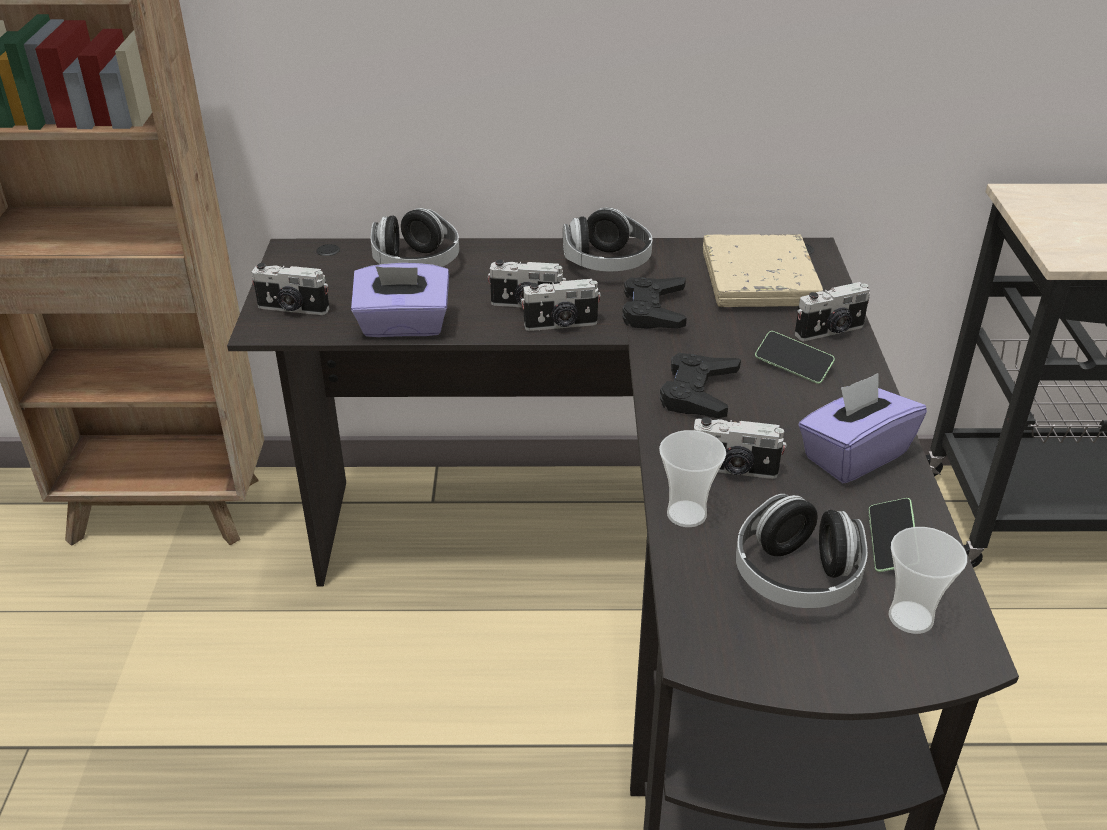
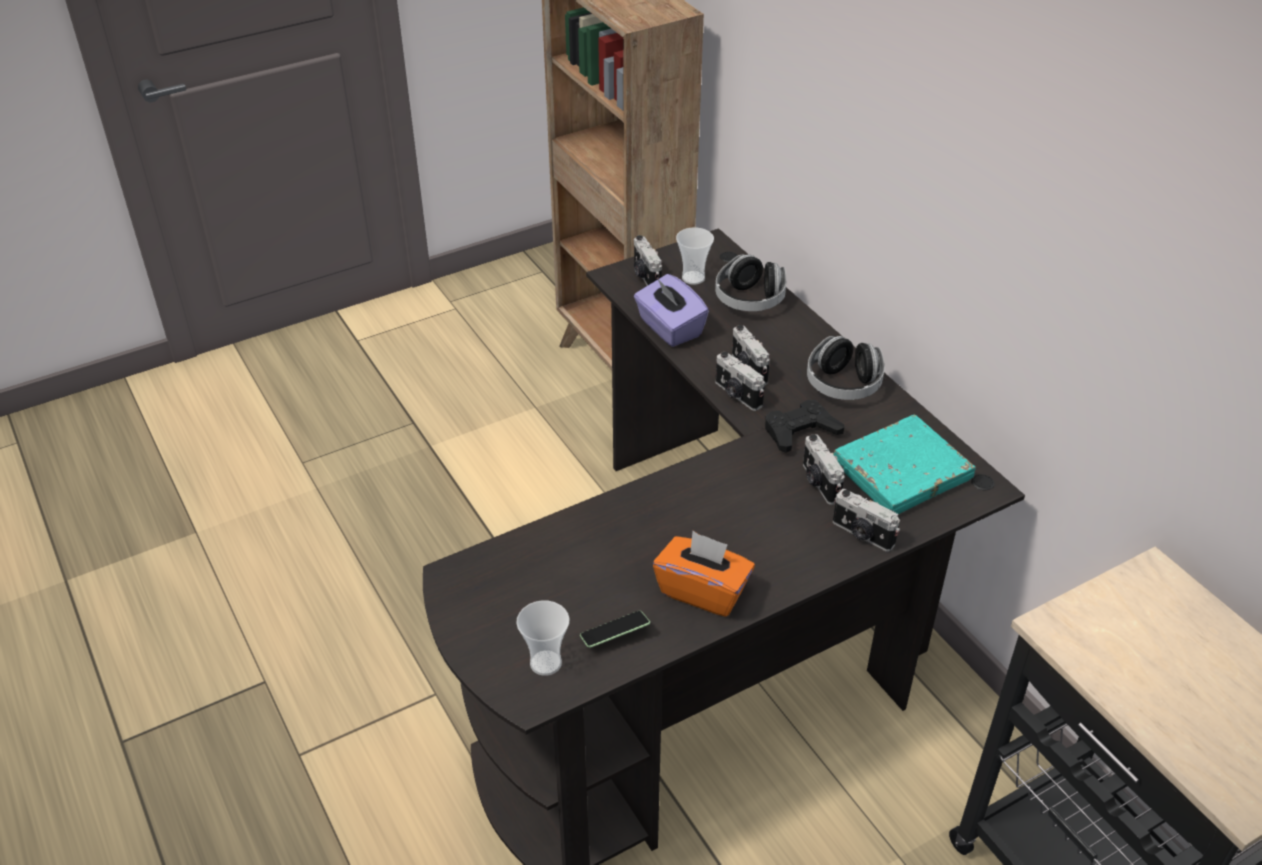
camera: 60 degrees right, 5 degrees up
(686, 514) = (573, 527): cup -> cup (693, 278)
(698, 392) = (713, 489): black game controller -> none
(733, 470) = (636, 535): camera -> camera (819, 483)
(759, 279) = (901, 471): beige book -> turquoise book
(793, 366) = (792, 527): phone -> none
(796, 577) = (547, 597): headphones -> none
(853, 455) = (703, 591): purple tissue box -> orange tissue box

